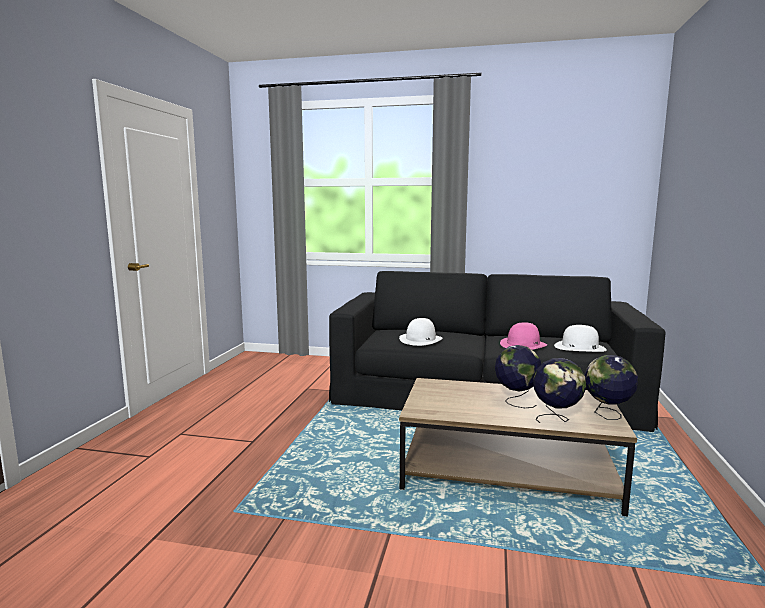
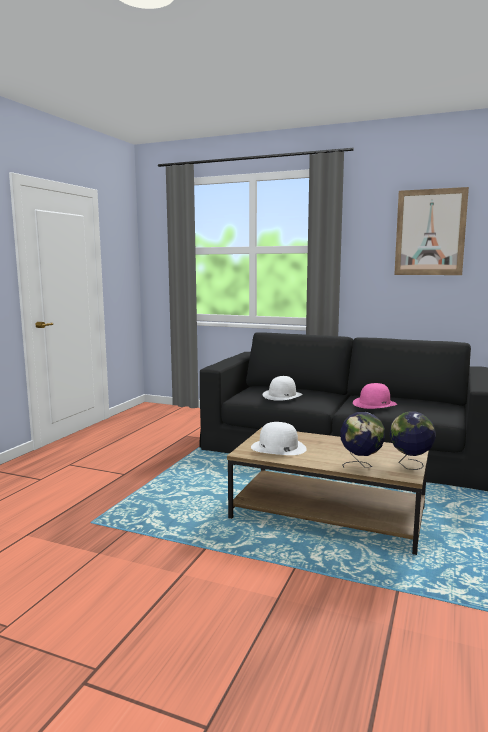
camera: 10 degrees right, 0 degrees up
(516, 401) = (336, 450): globe -> none
(559, 164) = (430, 232): none -> picture
(579, 347) = (427, 408): white hat -> white hat (278, 447)

